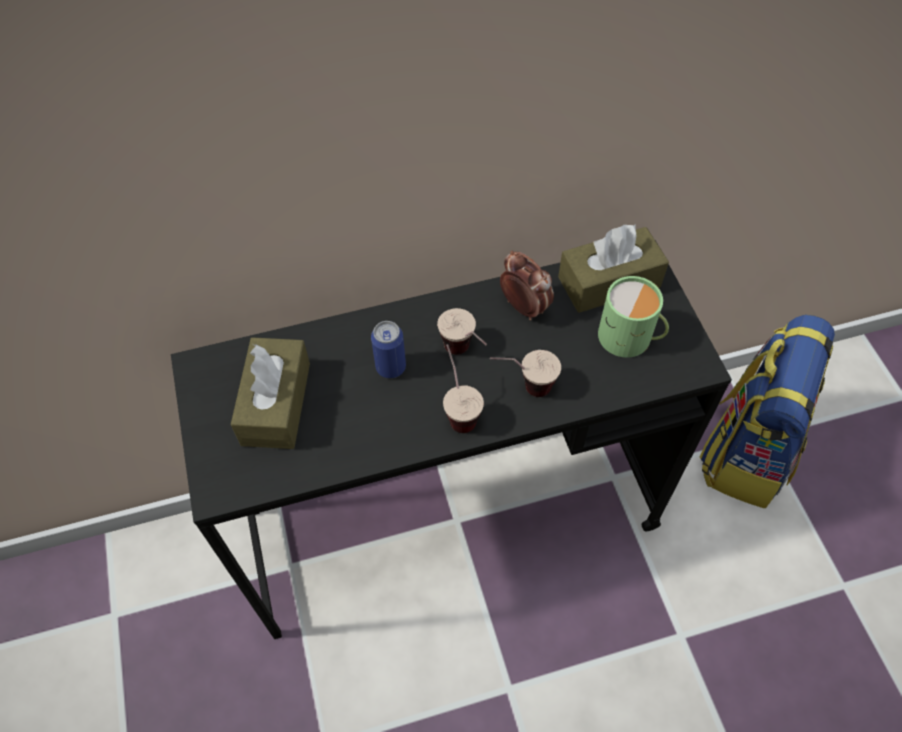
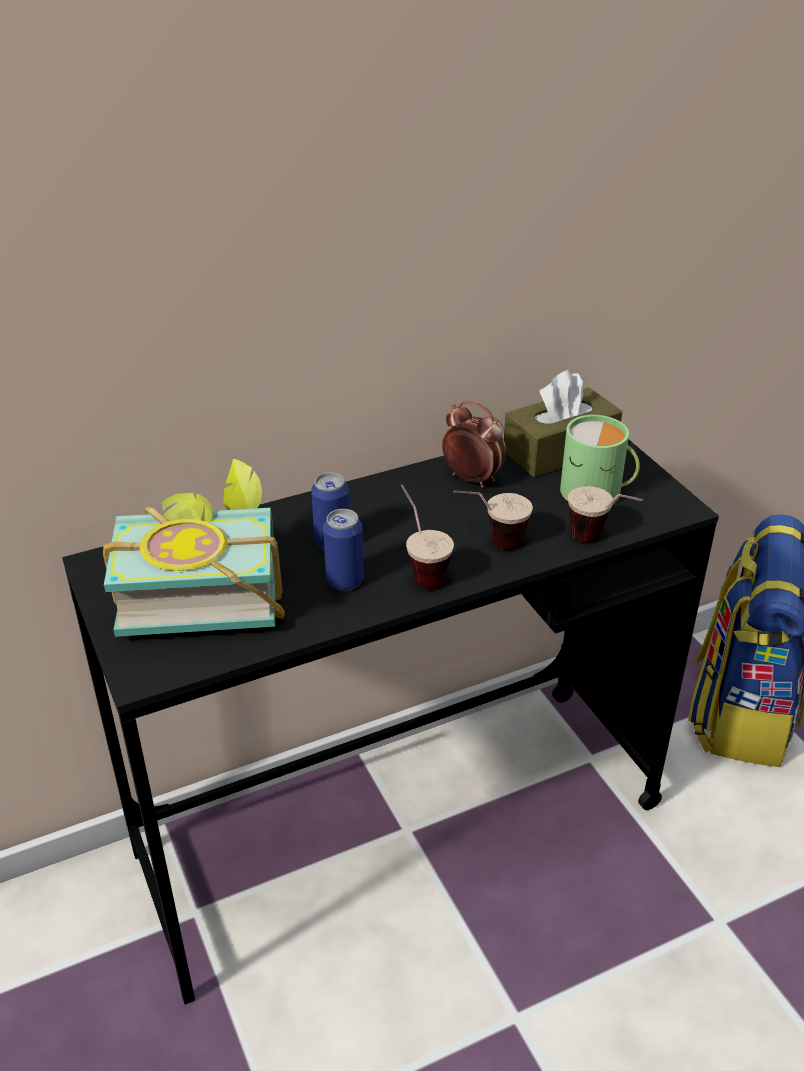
camera: 10 degrees left, 20 degrees down
(276, 403) = (201, 587): brown tissue box -> book
(393, 412) = (344, 580): none -> can
(465, 355) = (416, 524): cup -> cup (600, 542)

